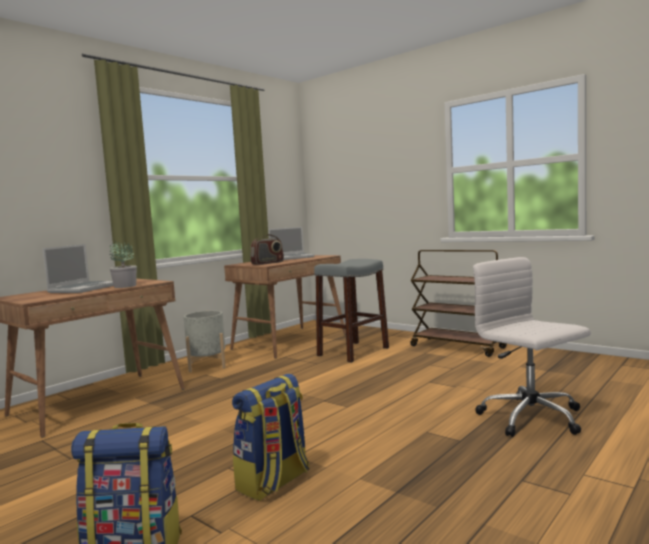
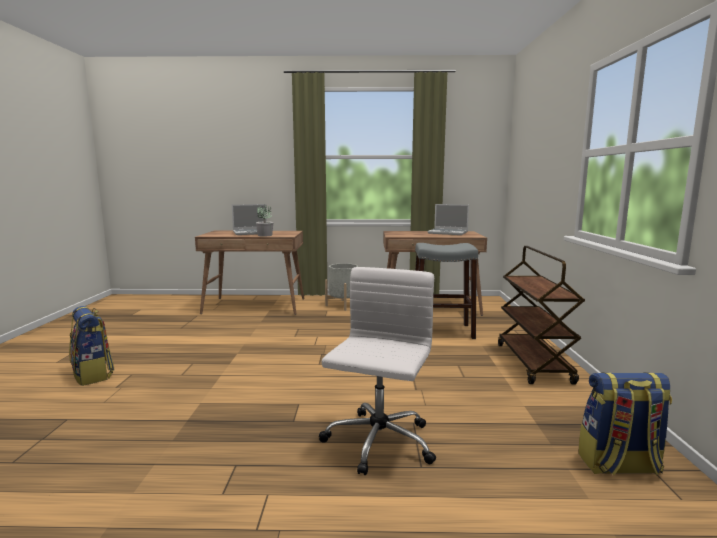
camera: 50 degrees right, 5 degrees up
(267, 263) = (405, 234): radio -> none
(274, 482) = (180, 380): backpack -> backpack (619, 466)

